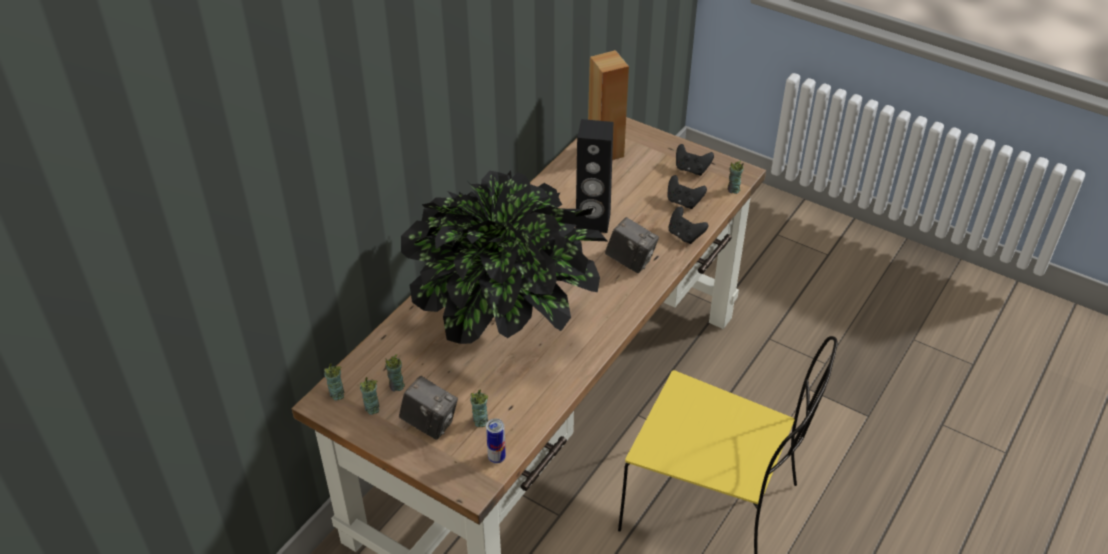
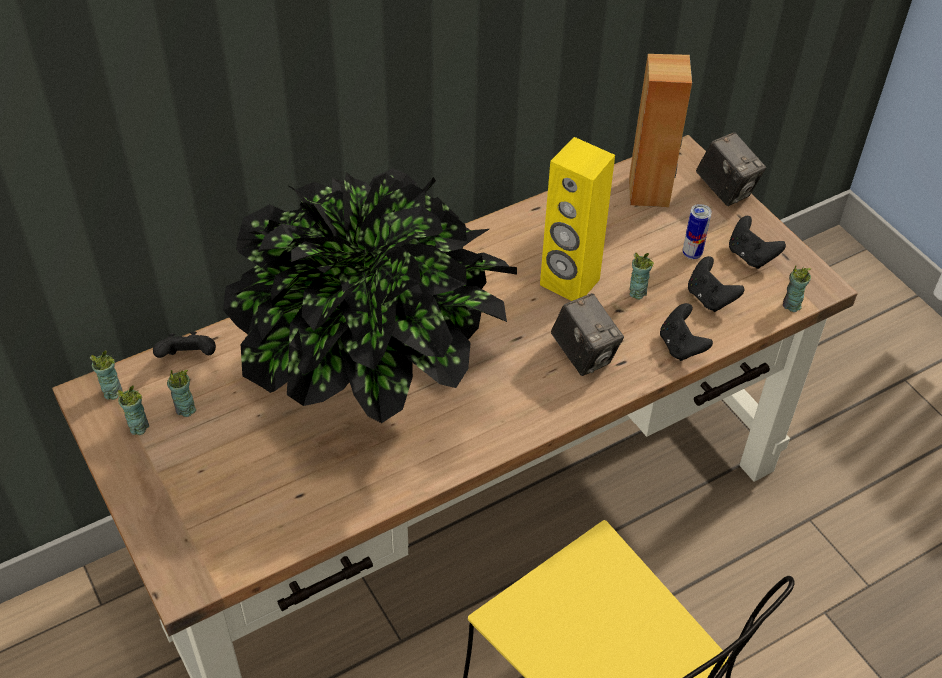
camera: 25 degrees right, 5 degrees up
(375, 355) = (189, 358): none -> black game controller
(430, 423) = (190, 475): camera -> camera (725, 190)
(480, 421) = (251, 498): cup -> cup (637, 292)
(496, 457) = (237, 557): can -> can (692, 254)
(593, 222) = (569, 282): black speaker -> yellow speaker

